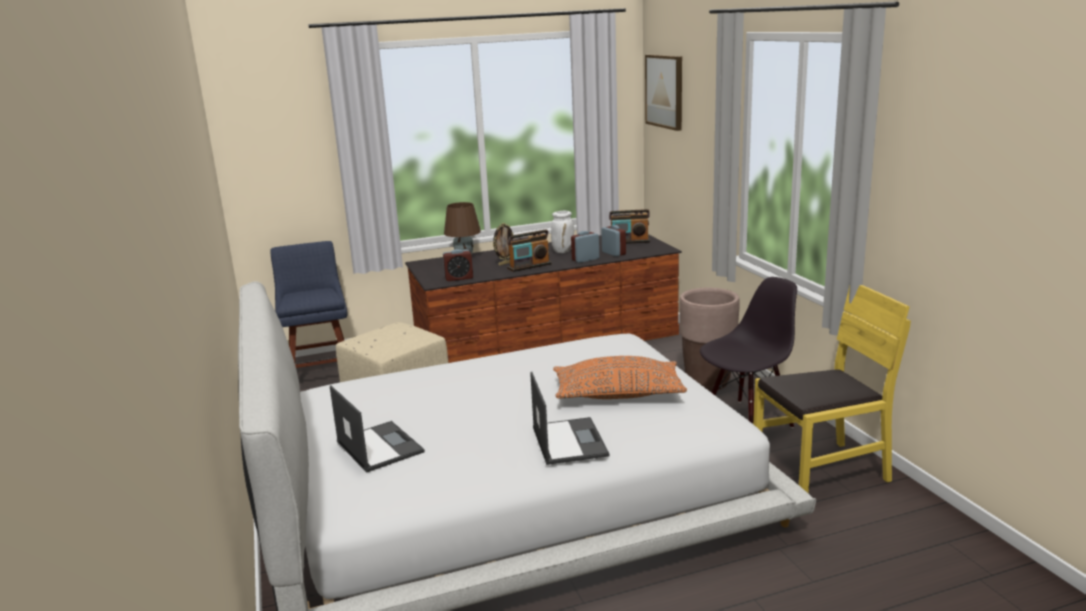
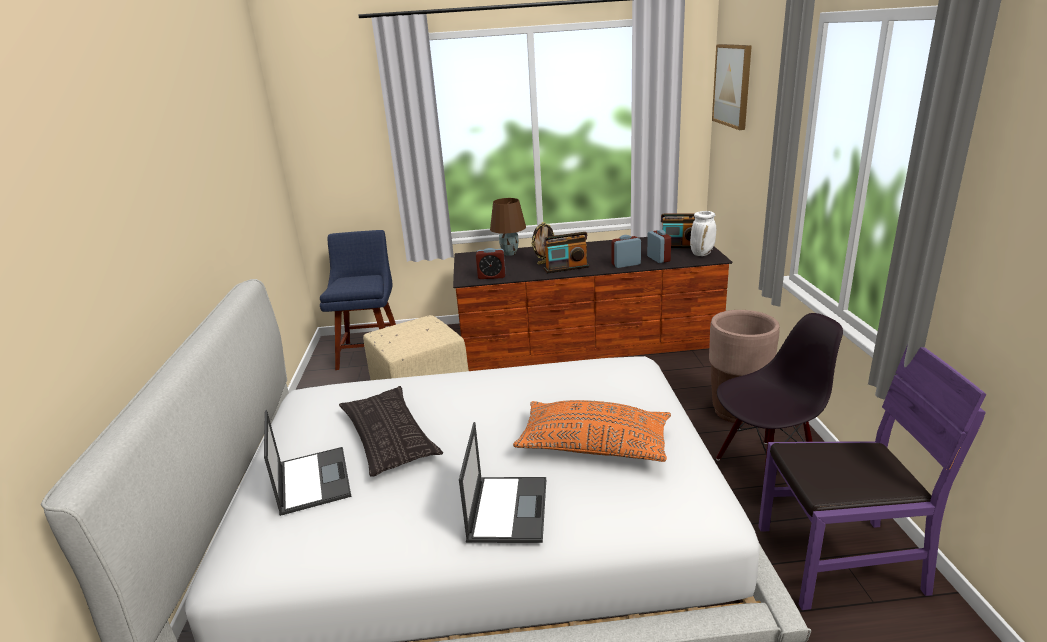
camera: 15 degrees right, 5 degrees up
(430, 410) = (389, 437): none -> pillow
(563, 251) = (608, 252): white vase -> white vase (702, 254)
(820, 471) = (839, 561): yellow chair -> purple chair

